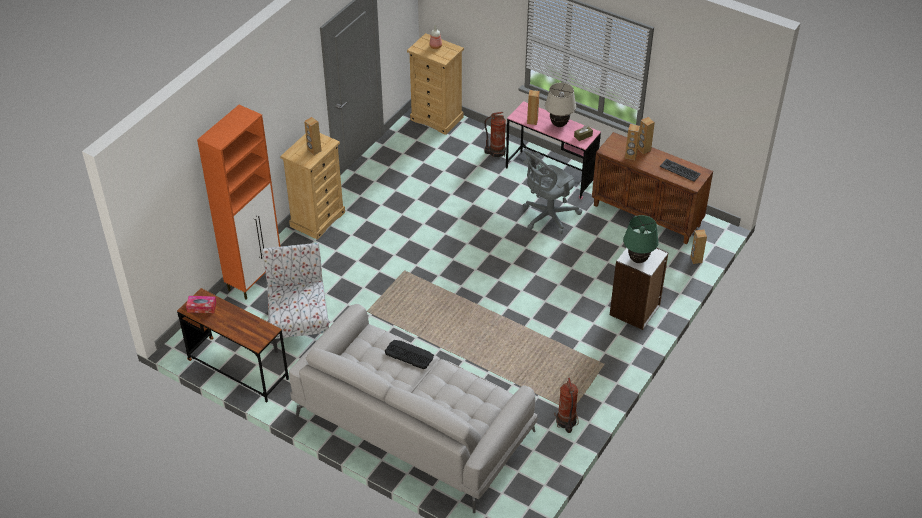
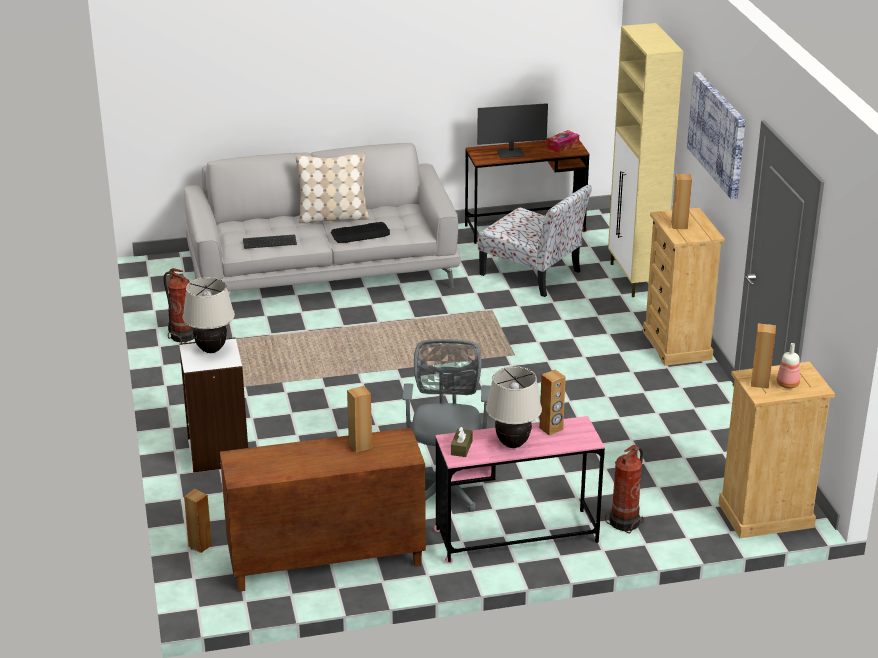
camera: 135 degrees right, 15 degrees down
(243, 324) = (511, 153): none -> monitor
(255, 277) = (635, 279): orange cabinet -> beige cabinet
(282, 95) = (719, 133): none -> picture
(403, 386) = (333, 217): none -> beige pillow
(638, 260) = (211, 350): green table lamp -> beige table lamp
(644, 149) = (353, 463): brown speaker -> brown speaker (760, 383)
(680, 170) = (273, 464): keyboard -> keyboard (269, 242)

